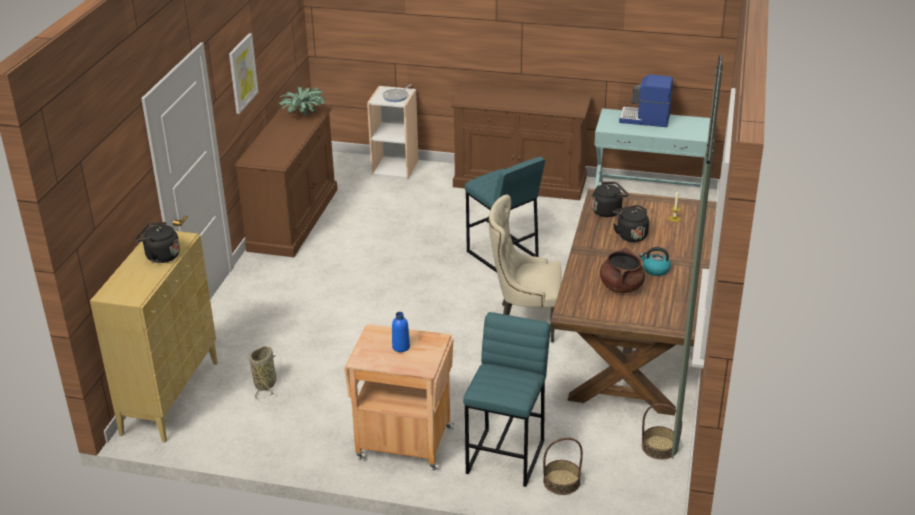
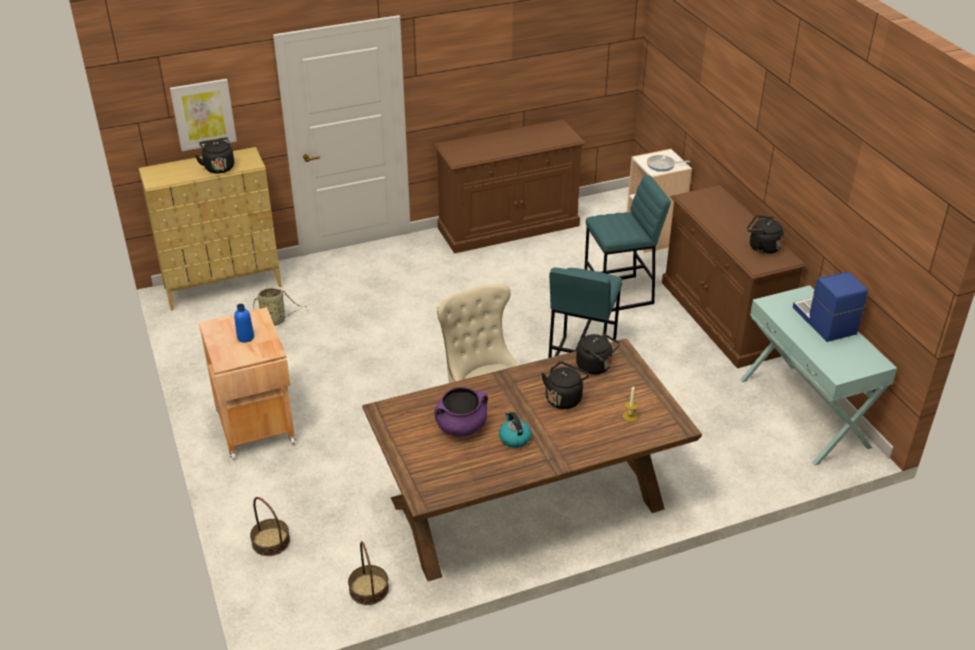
camera: 55 degrees right, 5 degrees up
(242, 73) = (476, 66): picture -> picture (203, 114)
(303, 116) = (550, 137): potted plant -> none
(506, 455) = (282, 491): turquoise stool -> turquoise stool (620, 294)
(555, 100) = (761, 247): none -> black kettle
(621, 287) = (461, 426): brown cooking pot -> purple cooking pot

